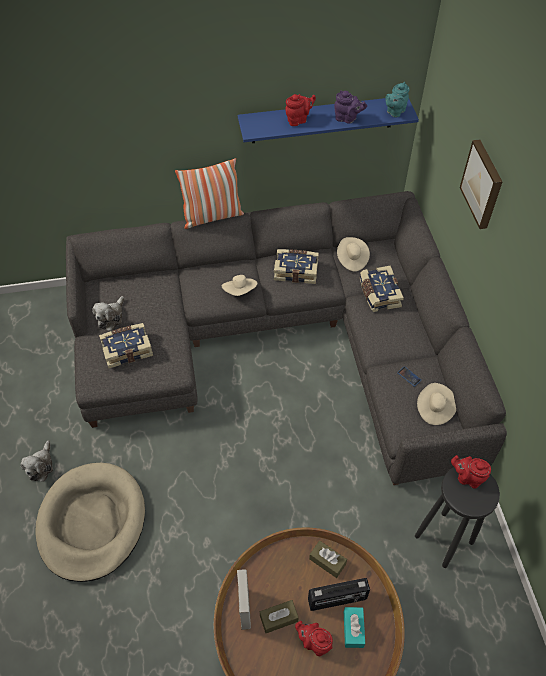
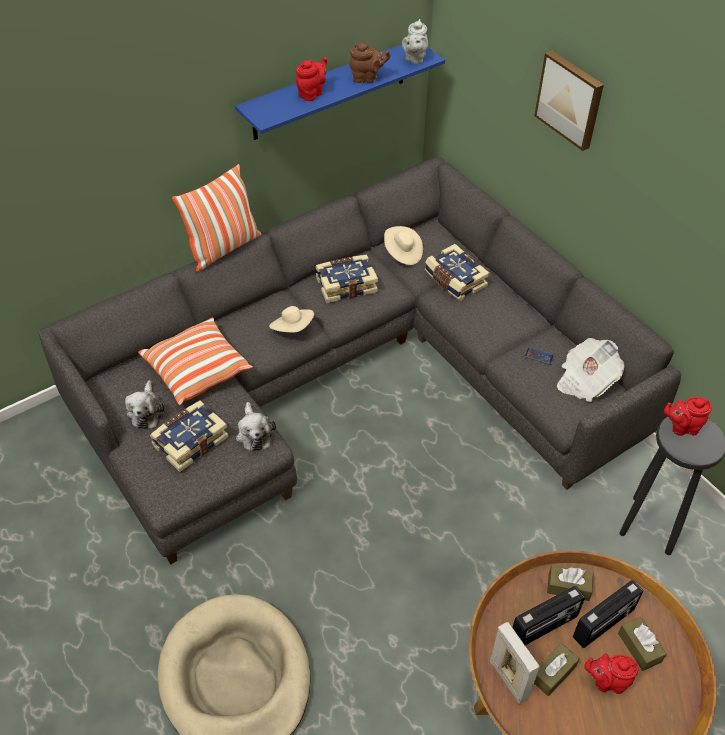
camera: 25 degrees left, 5 degrees down
(41, 466) = (127, 638): plush toy -> plush toy (254, 433)
(160, 299) = (197, 370): none -> pillow
(292, 583) = (544, 627): none -> radio
(347, 119) = (367, 78): purple teapot -> brown teapot
(353, 629) = (639, 647): turquoise tissue box -> brown tissue box
(394, 112) = (414, 58): turquoise teapot -> grey teapot
(434, 409) = (585, 380): beige hat -> newspaper

